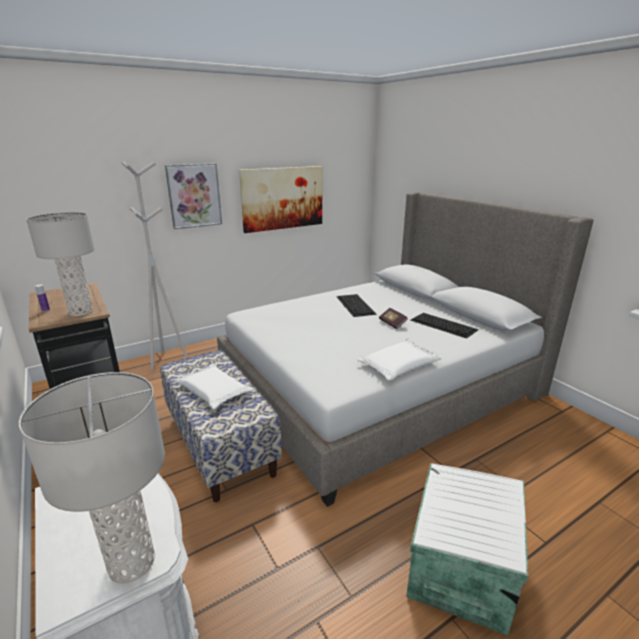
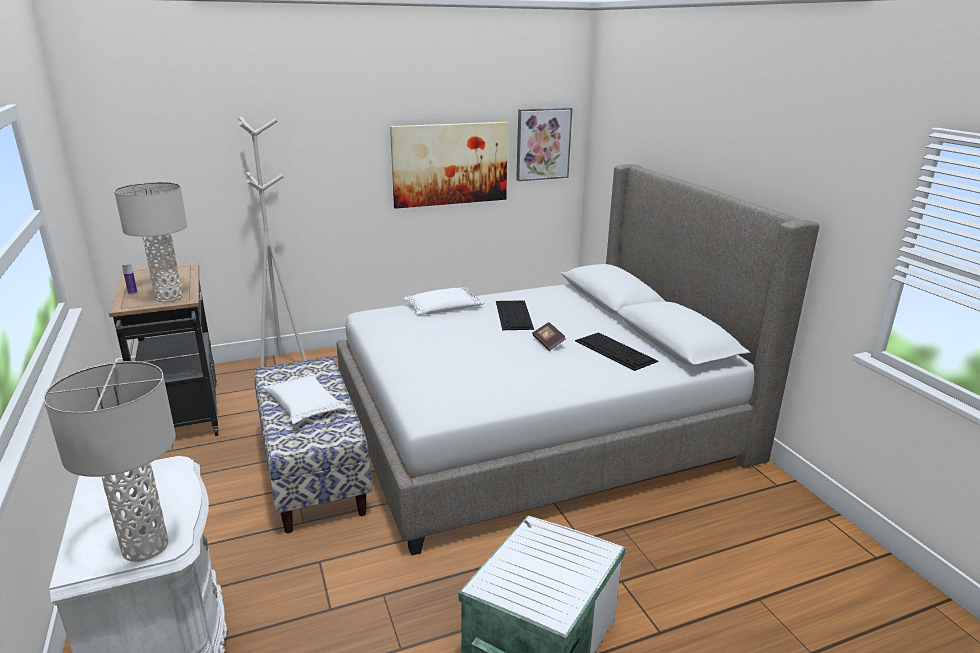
camera: 10 degrees right, 0 degrees up
(194, 196) = (329, 159): picture -> picture (543, 144)
(398, 364) = (524, 394): white pillow -> white pillow (443, 306)

